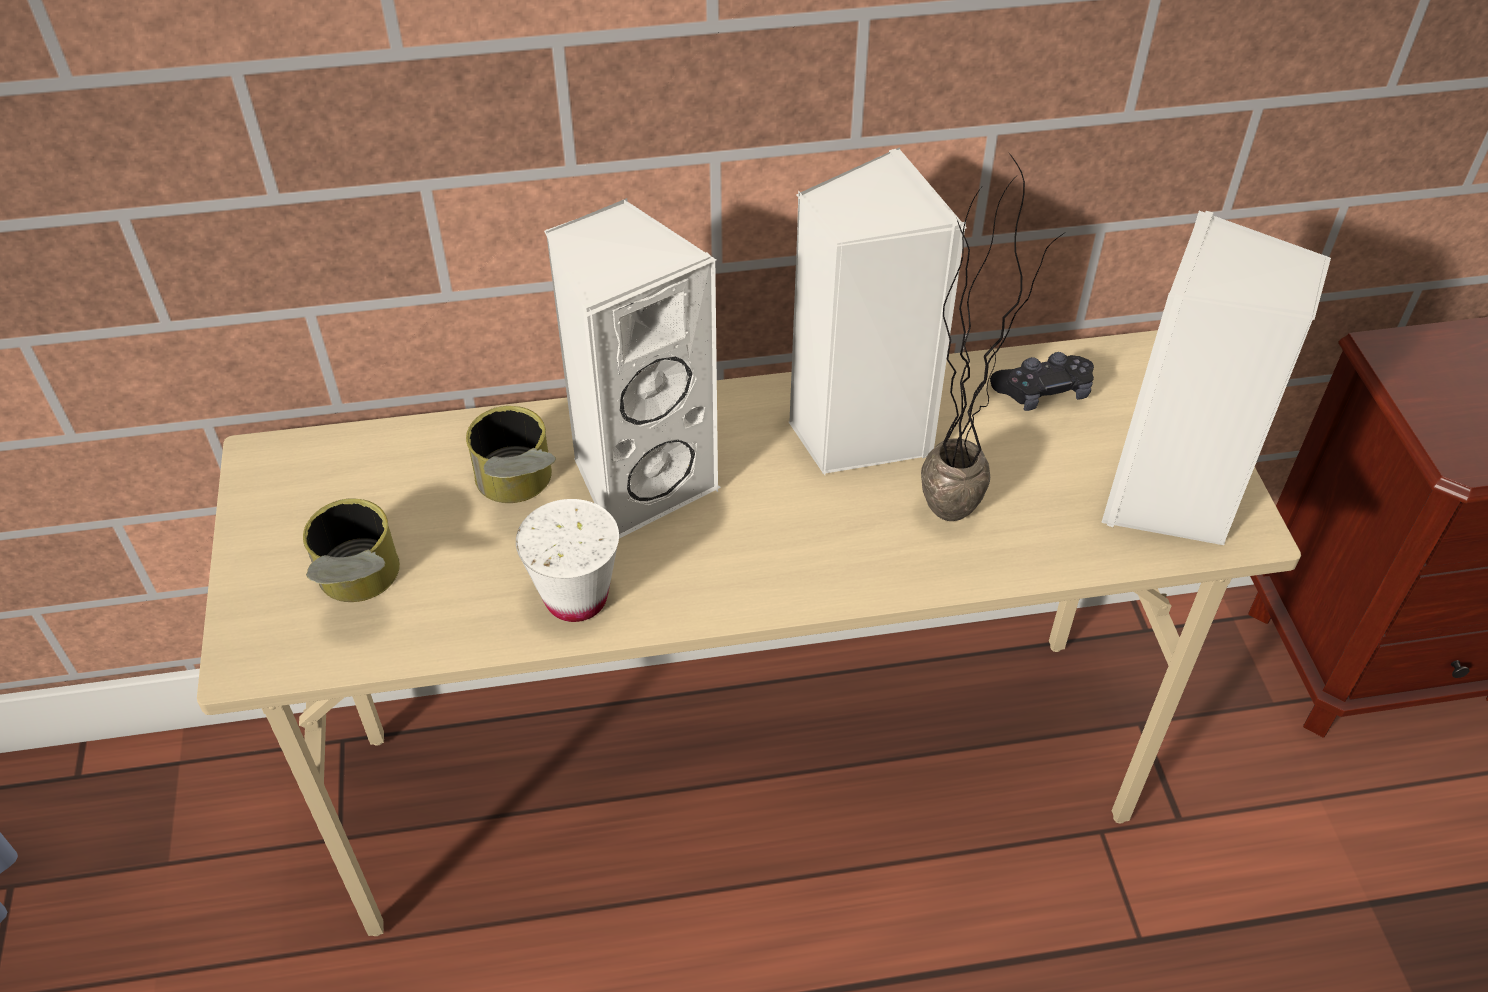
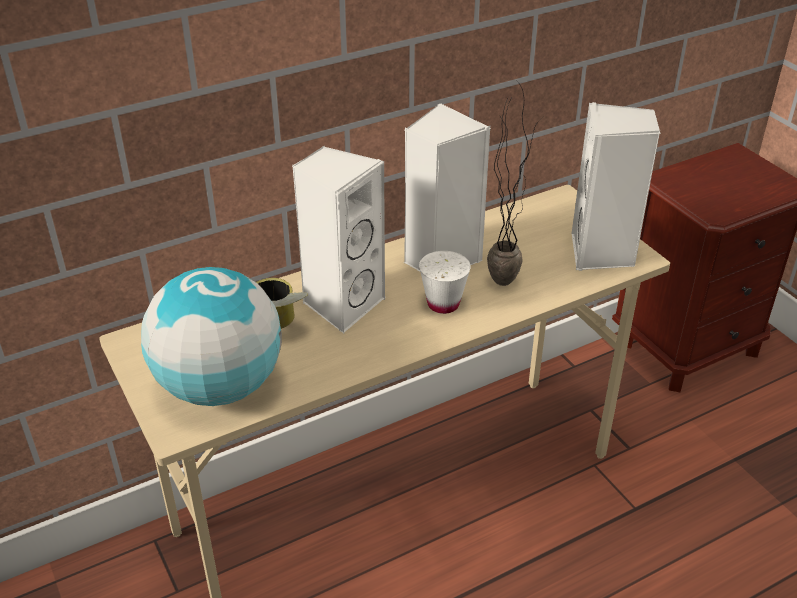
camera: 20 degrees left, 10 degrees down
(359, 590) = (219, 386): can -> globe
(576, 598) = (338, 361): white cup -> white cup (443, 304)
(1043, 392) = (519, 223): black game controller -> none

